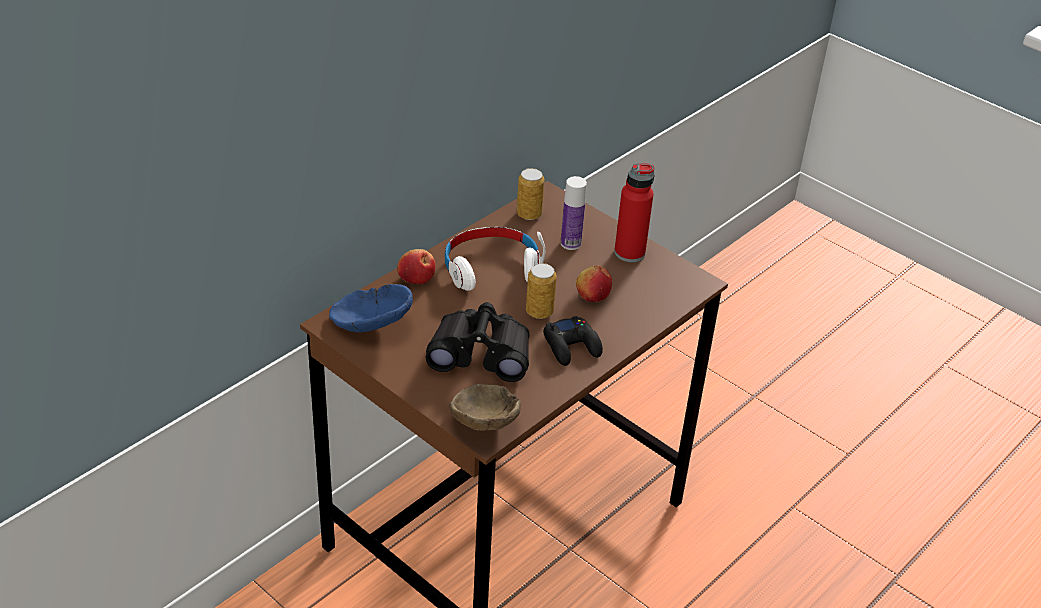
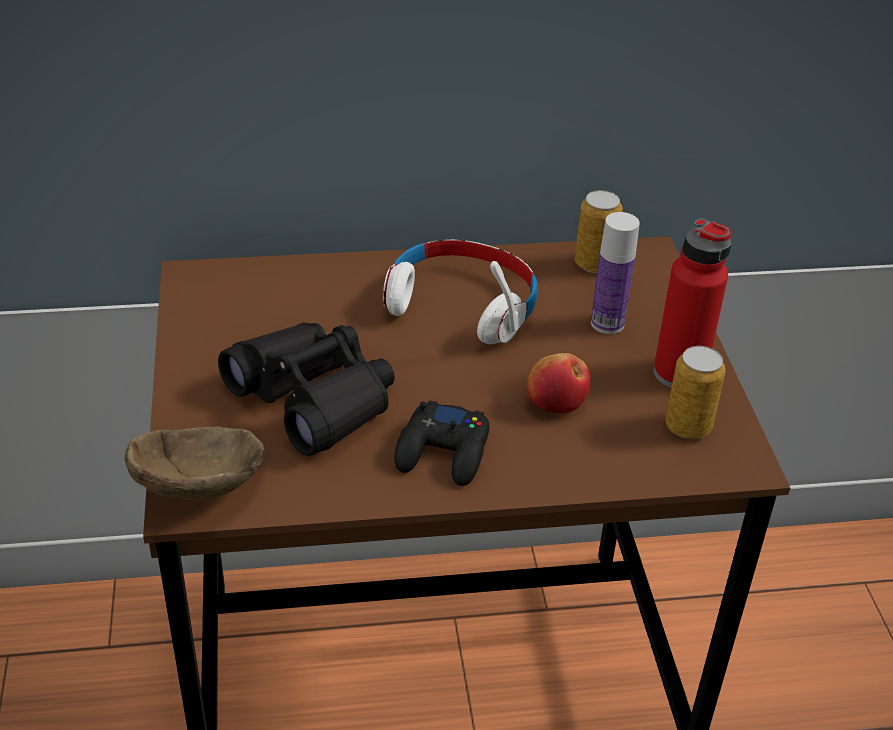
camera: 40 degrees right, 0 degrees up
(370, 323) = (234, 297): blue bowl -> none
(416, 278) = (355, 273): apple -> none
(539, 312) = (456, 386): can -> can (688, 427)

